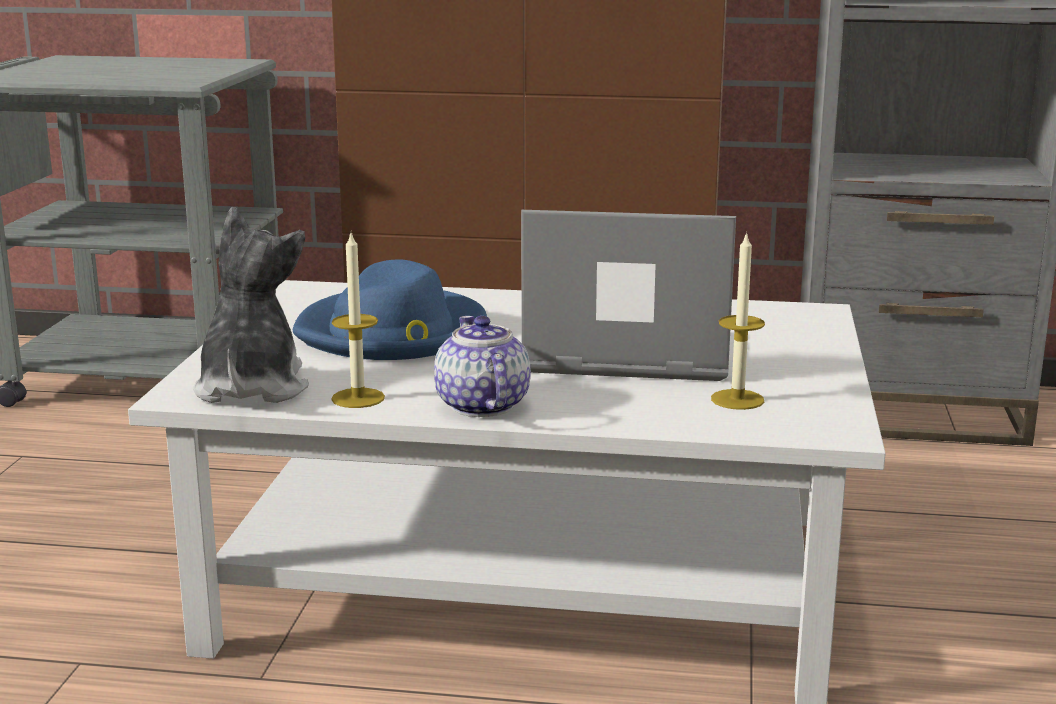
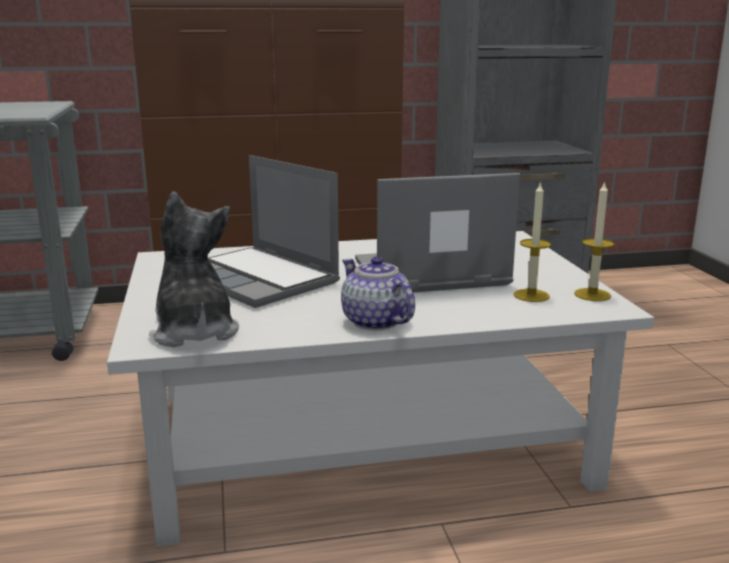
camera: 20 degrees left, 0 degrees up
(358, 398) = (282, 328): candle -> candle (592, 295)
(393, 333) = (260, 279): blue hat -> laptop

